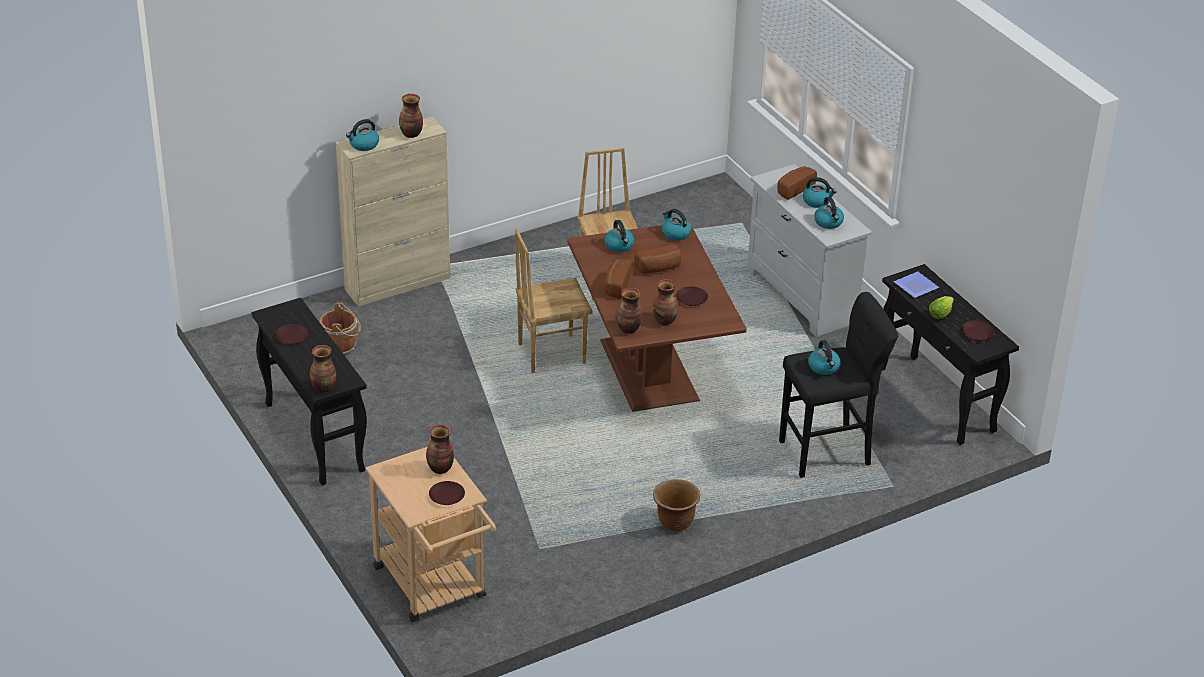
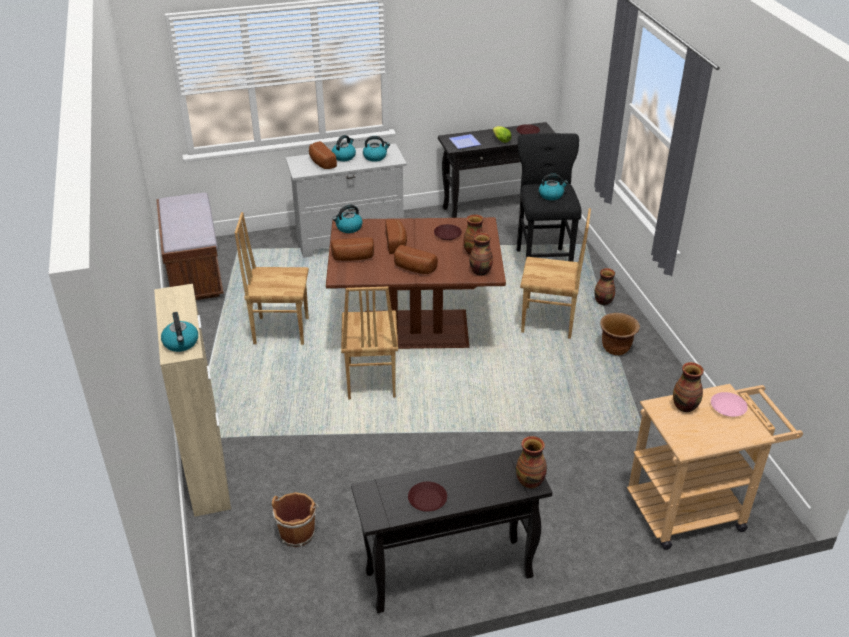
camera: 75 degrees left, 0 degrees up
(411, 134) = (181, 307): vase -> vase (603, 302)
(446, 496) = (727, 407): brown plate -> pink plate
(619, 246) = (353, 258): kettle -> bread
(681, 206) = (194, 274): none -> brown bench
(702, 466) = (548, 323): none -> brown chair

